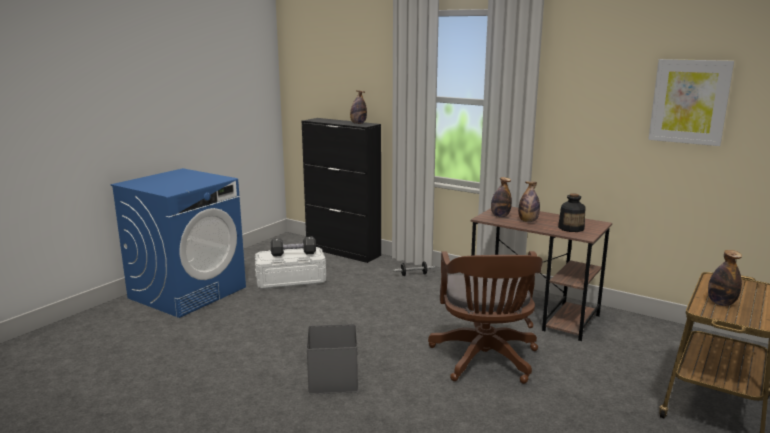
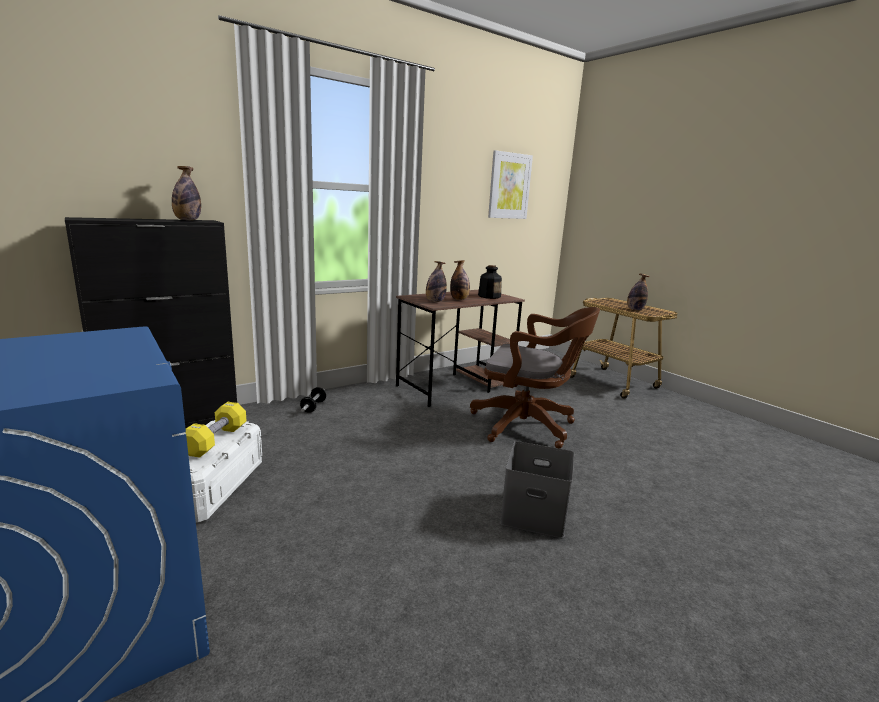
camera: 70 degrees left, 0 degrees up
(293, 254) = (215, 440): black dumbbell -> yellow dumbbell

